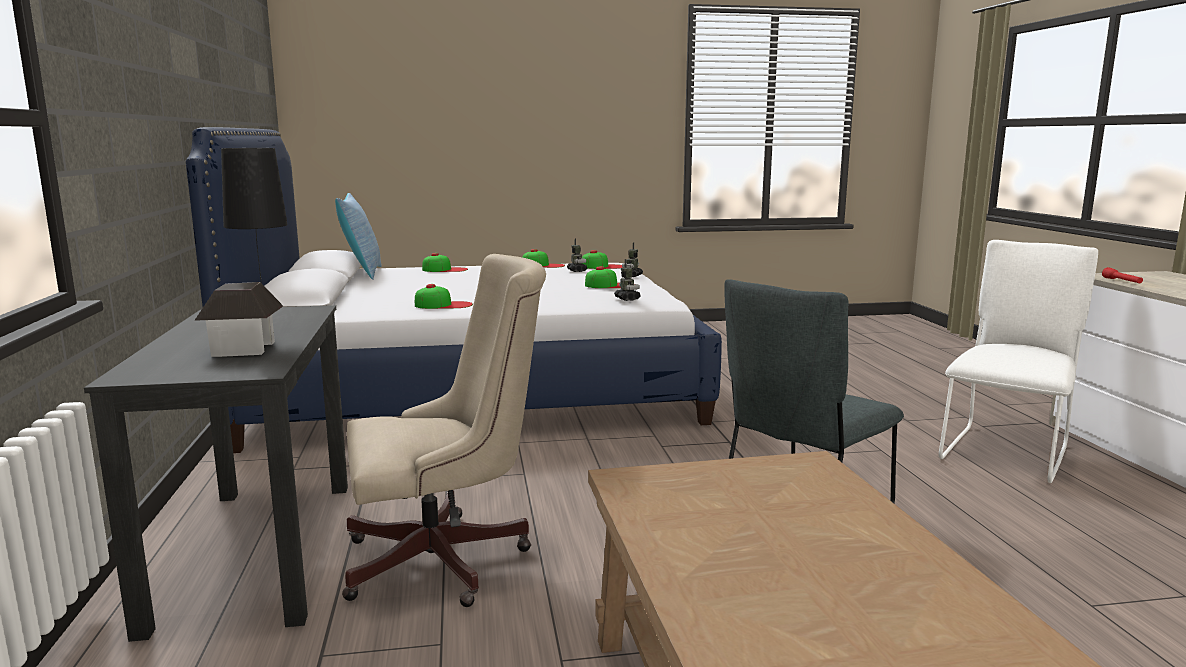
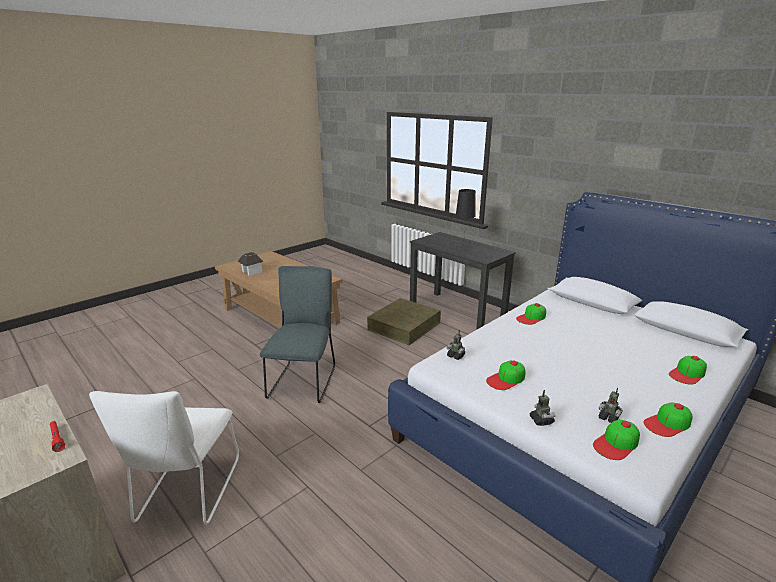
camera: 145 degrees right, 10 degrees up
(244, 349) = (444, 244): toy house -> toy house (251, 271)
(361, 273) = (700, 343): pillow -> none
(447, 560) = (404, 326): beige office chair -> brown storage box

